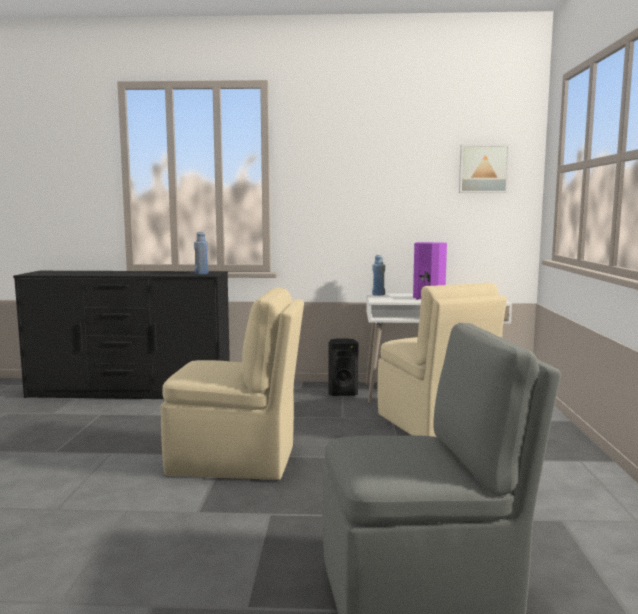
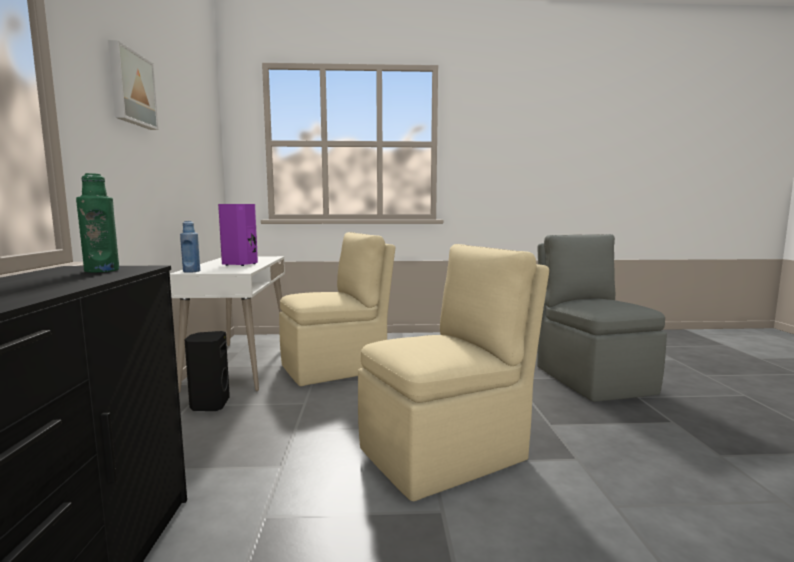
camera: 95 degrees left, 0 degrees up
(201, 273) = (102, 270): blue bottle -> green bottle
(236, 460) = (446, 453): beige chair -> beige chair turned 60 degrees clockwise
(483, 169) = (203, 130): picture -> picture (131, 88)

